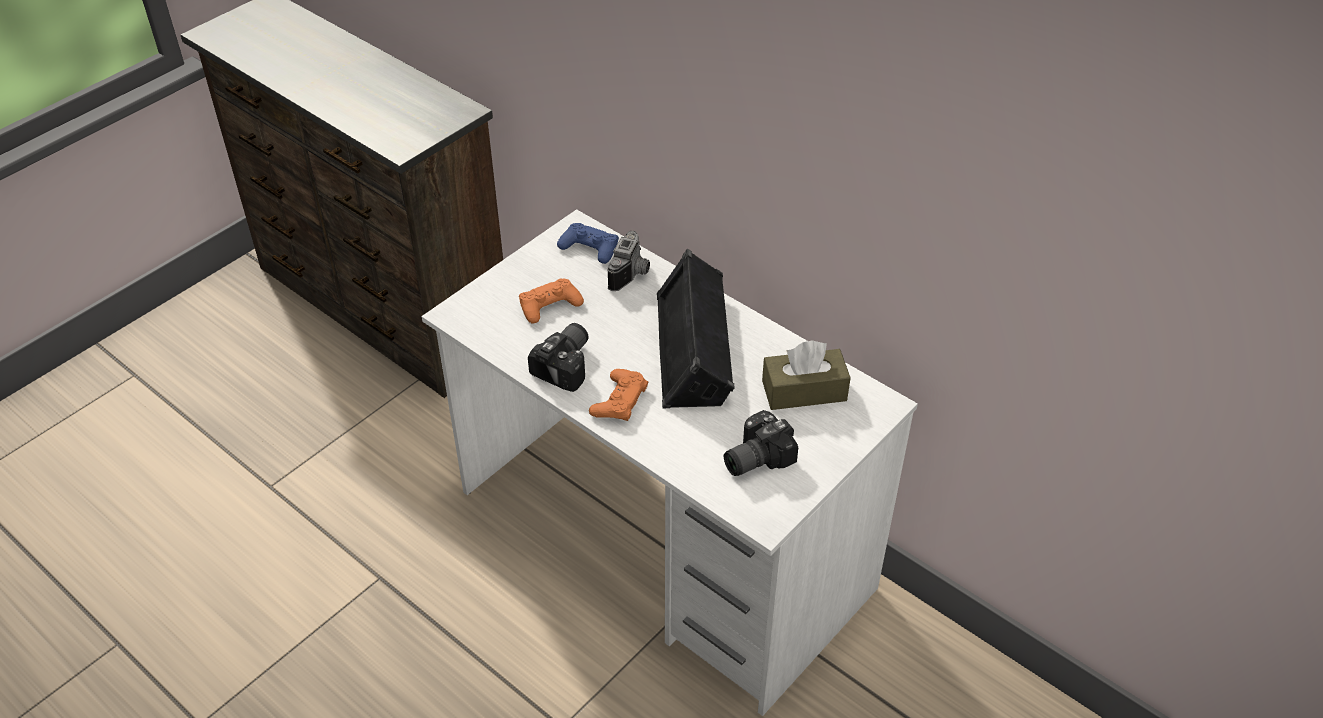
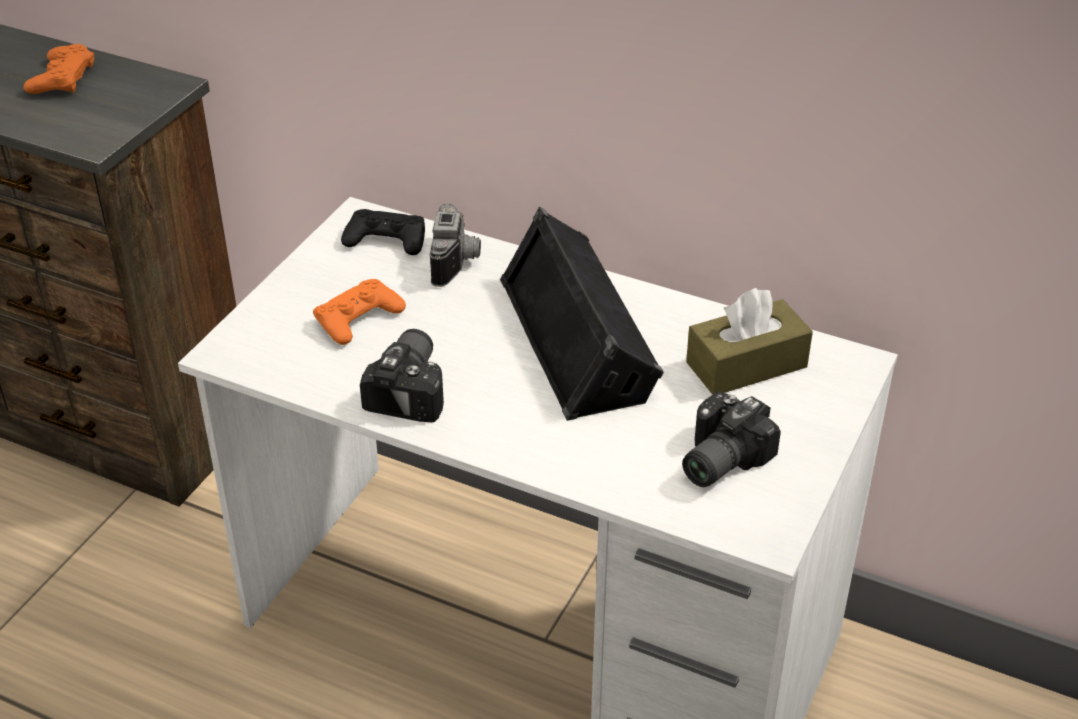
camera: 15 degrees left, 5 degrees down
(589, 248) = (386, 239): blue game controller -> black game controller
(619, 400) = (503, 421): orange game controller -> orange game controller (61, 78)

